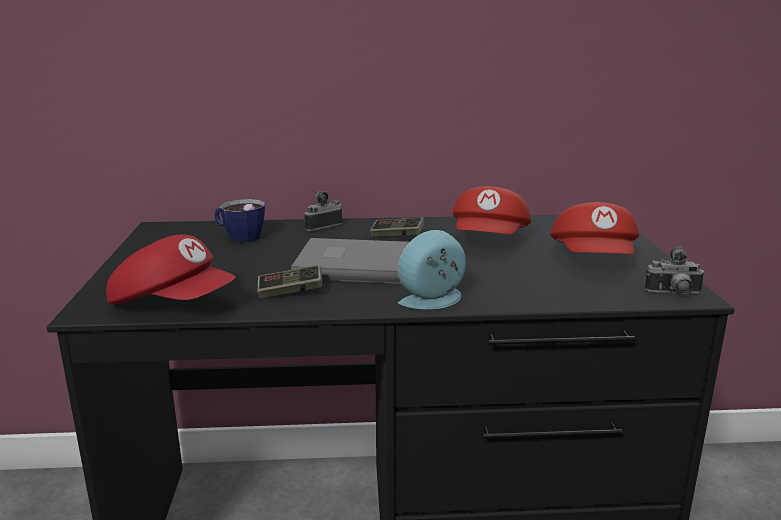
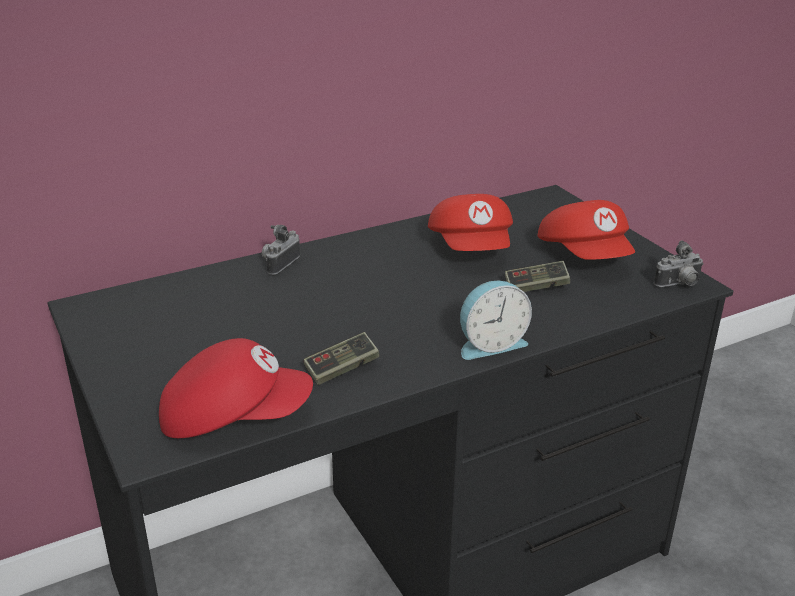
camera: 25 degrees left, 10 degrees up
(239, 236) = (201, 300): cup -> none
(356, 264) = (370, 313): grey book -> none
(397, 236) = (375, 262): game controller -> game controller (536, 287)
(434, 300) = (490, 344): alarm clock -> alarm clock turned 150 degrees counterclockwise

